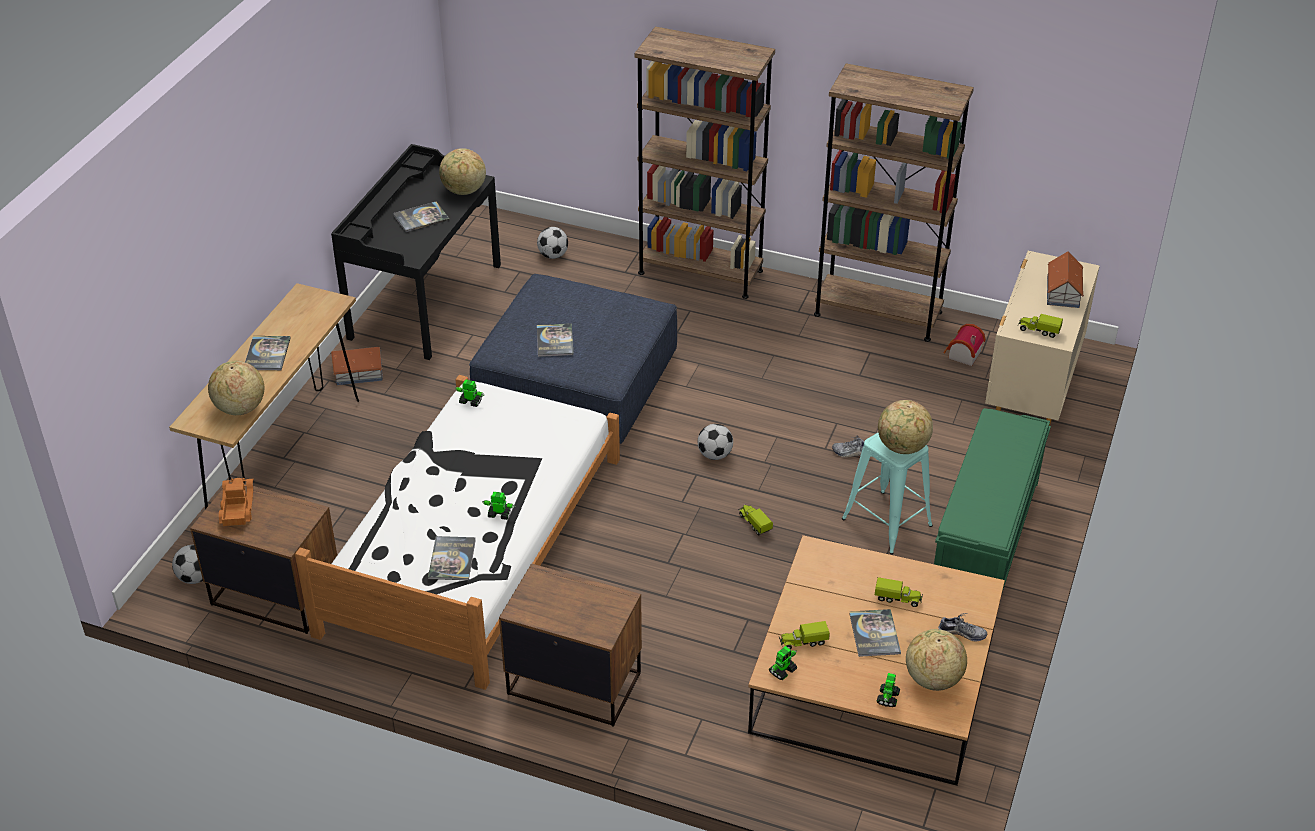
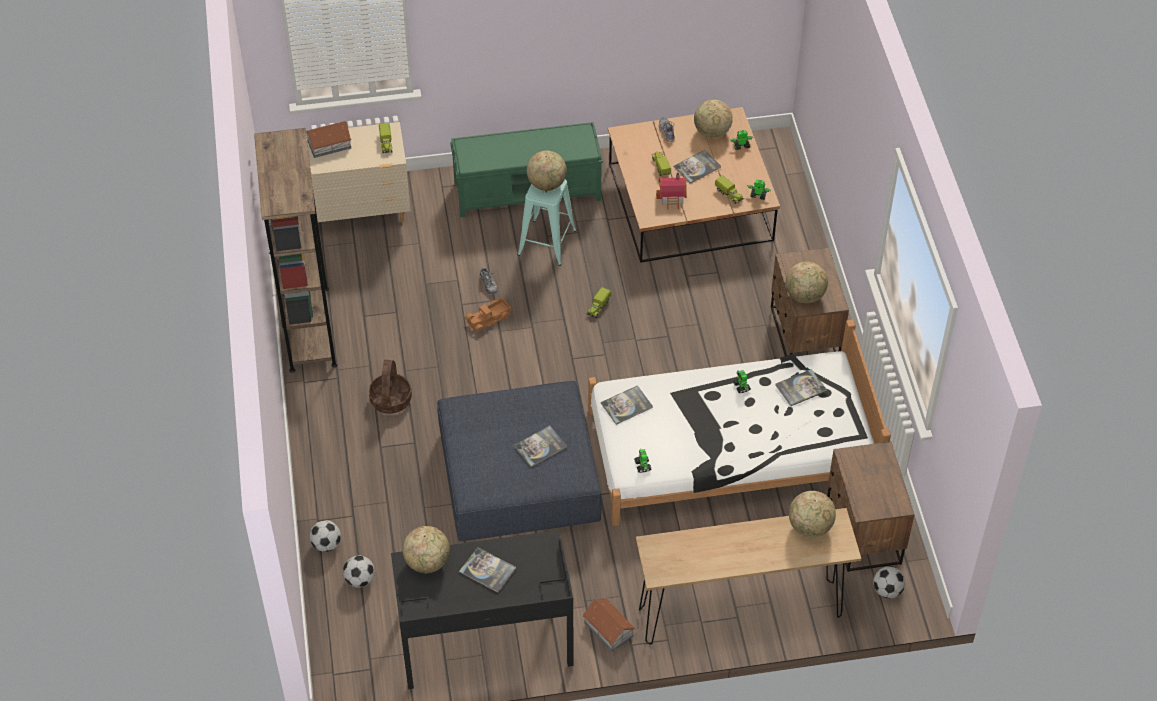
camera: 120 degrees left, 10 degrees up
(236, 507) = (876, 500): toy truck -> toy truck (489, 319)
(267, 354) = (742, 550): book -> book (626, 405)
(553, 587) = (805, 296): none -> globe
(700, 272) = (321, 464): brown bookcase -> none
(715, 455) = (544, 357): football -> football (326, 544)
(742, 335) = (391, 400): none -> basket
(962, 355) = (333, 263): toy house -> toy house (673, 198)

